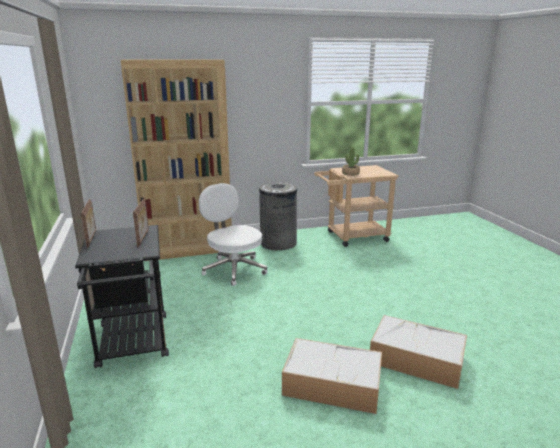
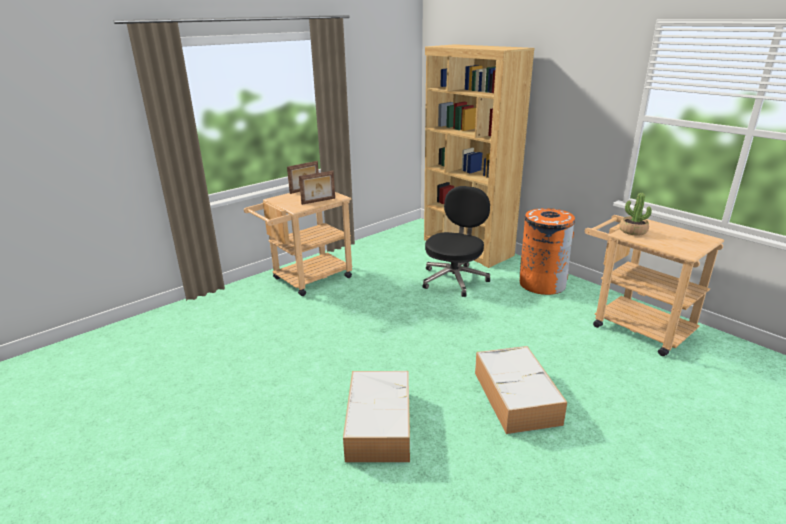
camera: 65 degrees right, 5 degrees up
(133, 345) = (306, 280): black cart -> beige cart
(233, 269) = (454, 279): white office chair -> black office chair
(278, 243) = (541, 284): grey trash can -> orange trash can
(334, 384) = (309, 379): storage box -> storage box (517, 398)

